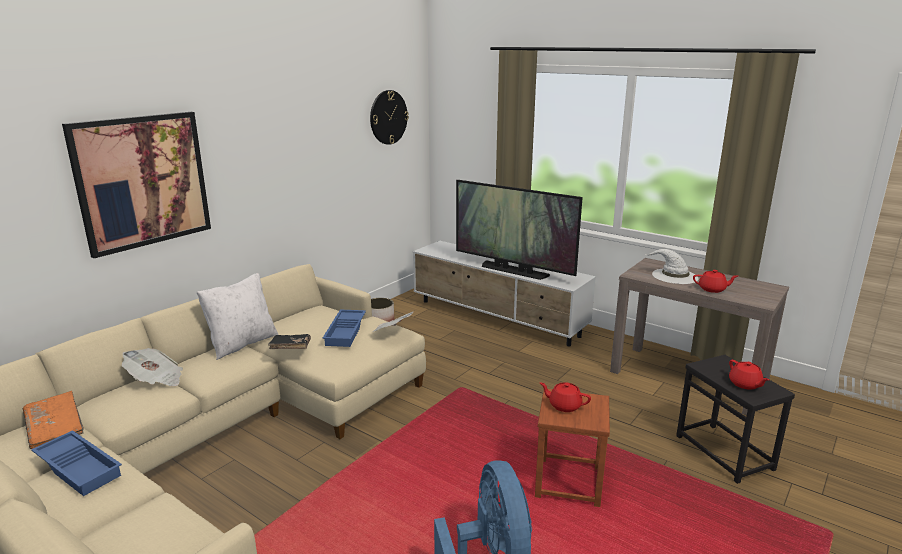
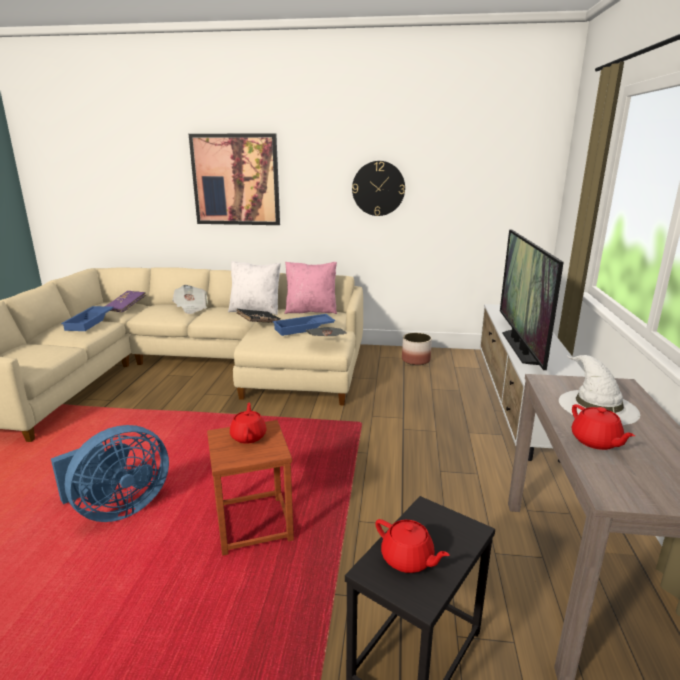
camera: 60 degrees right, 0 degrees up
(55, 429) = (126, 307): orange book -> purple book
(297, 317) = (311, 311): none -> pink pillow
(388, 117) = (495, 159): wall clock -> wall clock (378, 188)
(745, 384) = (408, 559): red teapot -> red teapot turned 90 degrees counterclockwise

